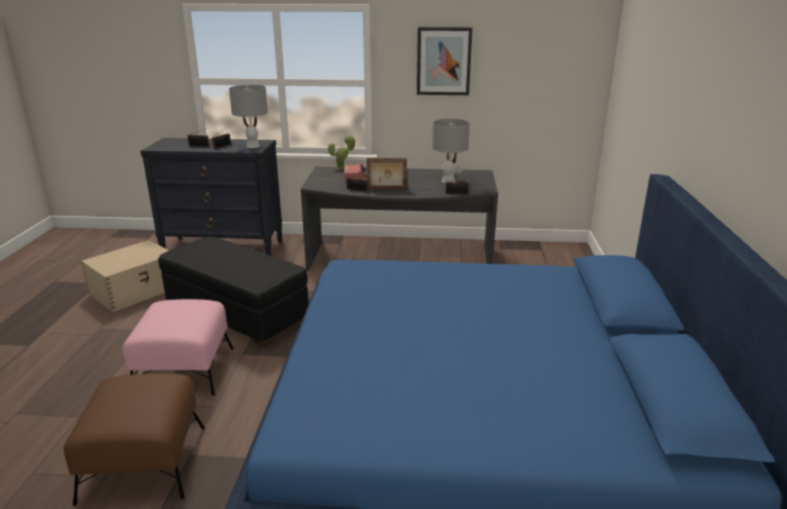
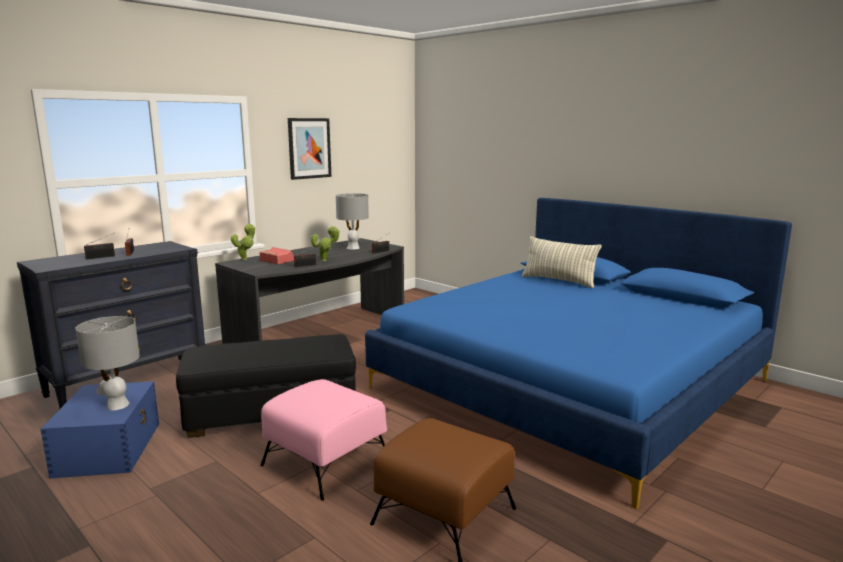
camera: 50 degrees left, 10 degrees down
(136, 290) = (109, 448): beige storage box -> blue storage box
(253, 146) = (166, 247): grey table lamp -> grey table lamp (117, 405)
(386, 189) = (325, 260): picture frame -> potted plant
(572, 300) = (558, 281): none -> pillow

